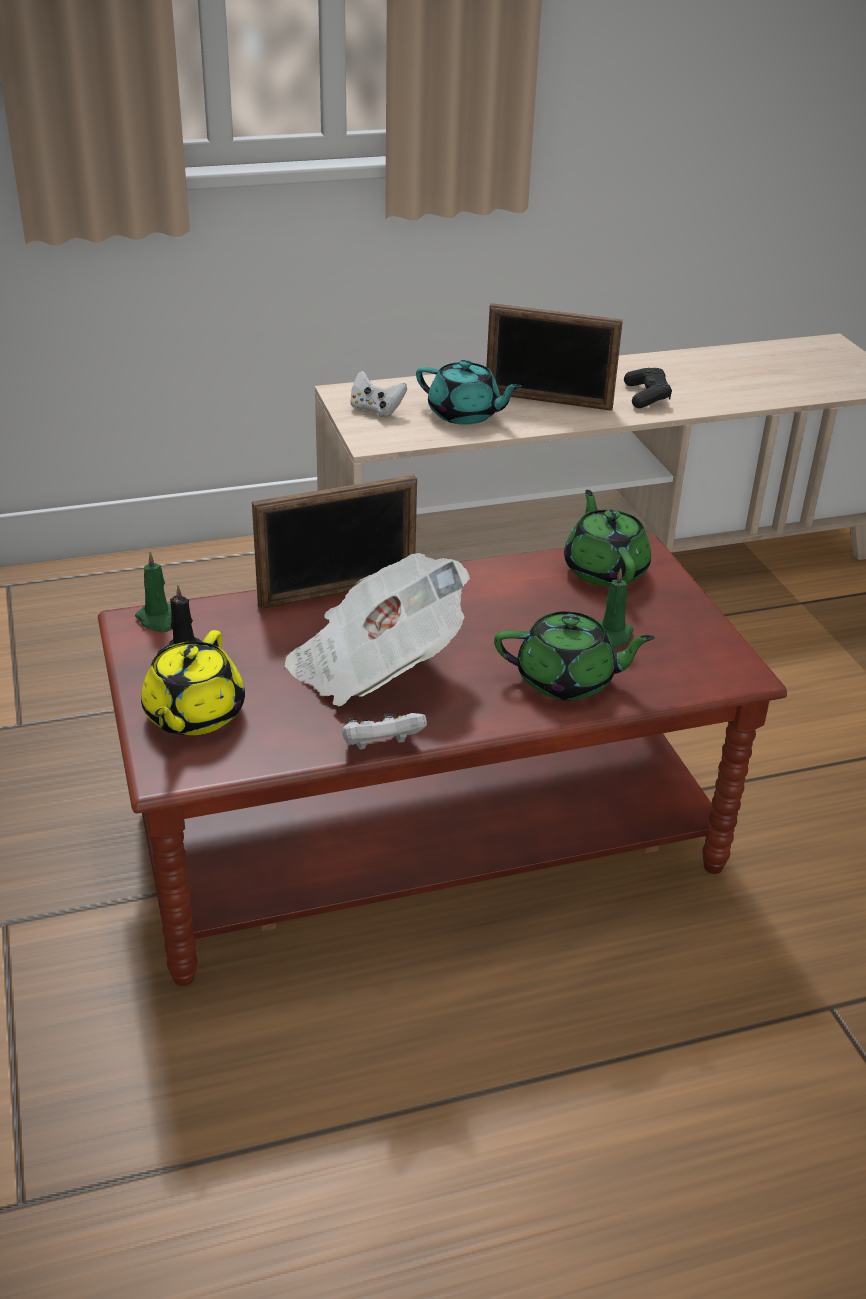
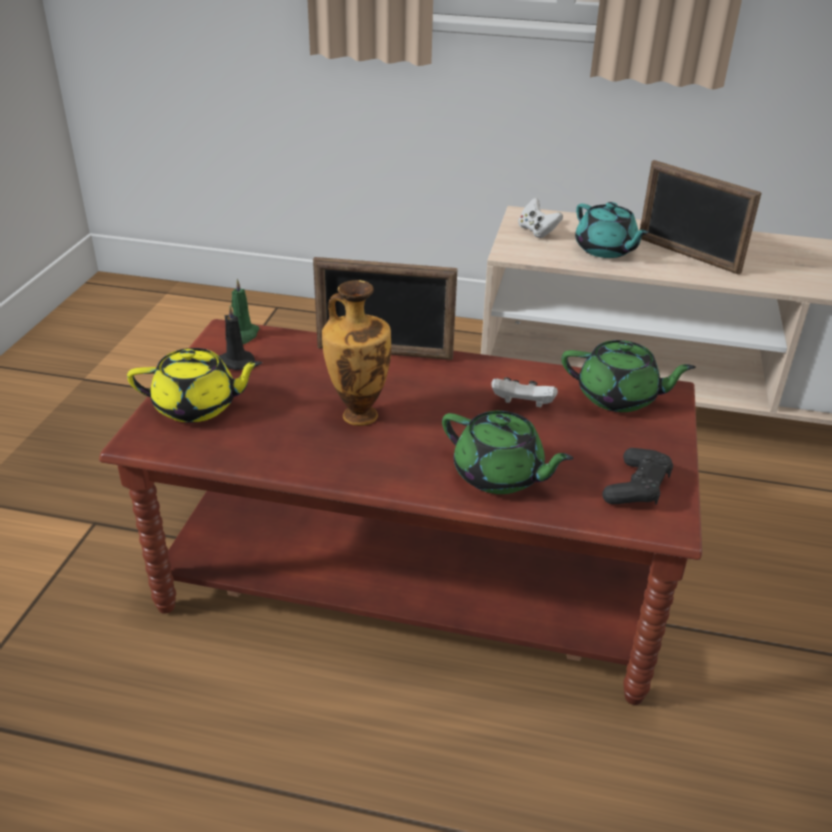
camera: 30 degrees right, 0 degrees up
(193, 715) = (197, 406): yellow teapot -> yellow teapot turned 135 degrees counterclockwise
(375, 666) = (358, 414): newspaper -> vase
(381, 747) = (302, 475): white game controller -> white game controller (523, 406)
(605, 570) = (618, 397): green teapot -> green teapot turned 90 degrees clockwise
(612, 636) = (574, 452): green candle -> none
(646, 396) = (782, 271): black game controller -> black game controller (637, 487)

